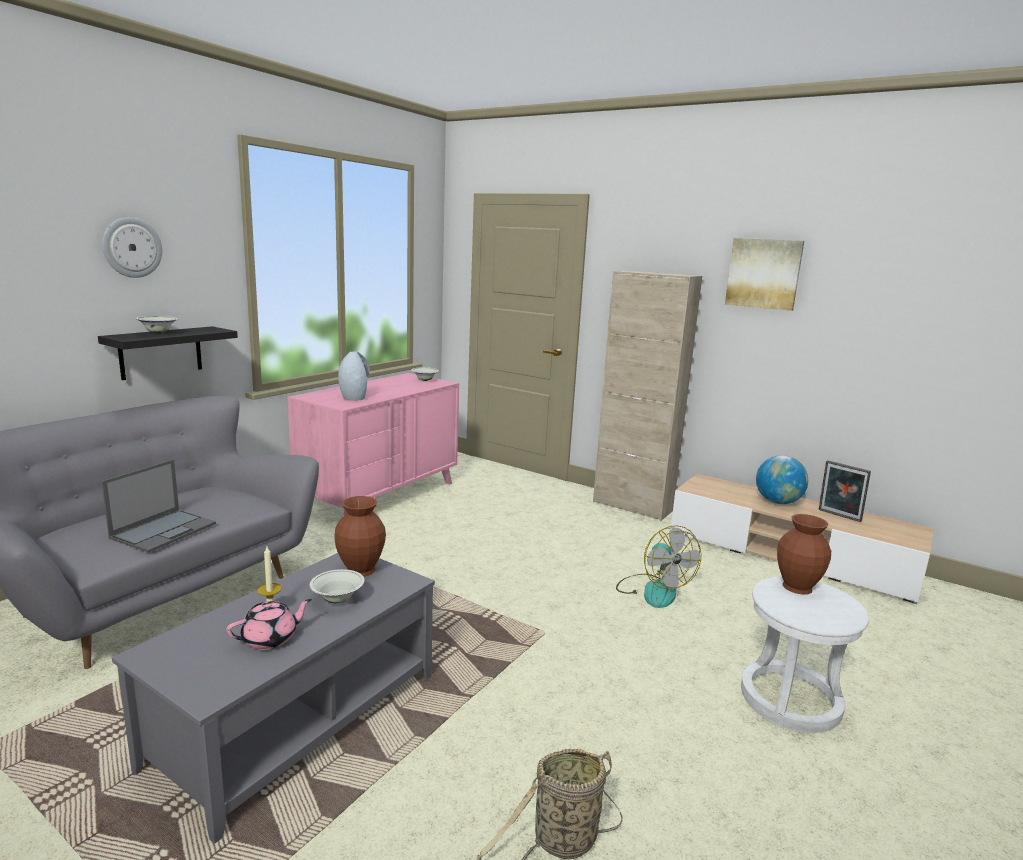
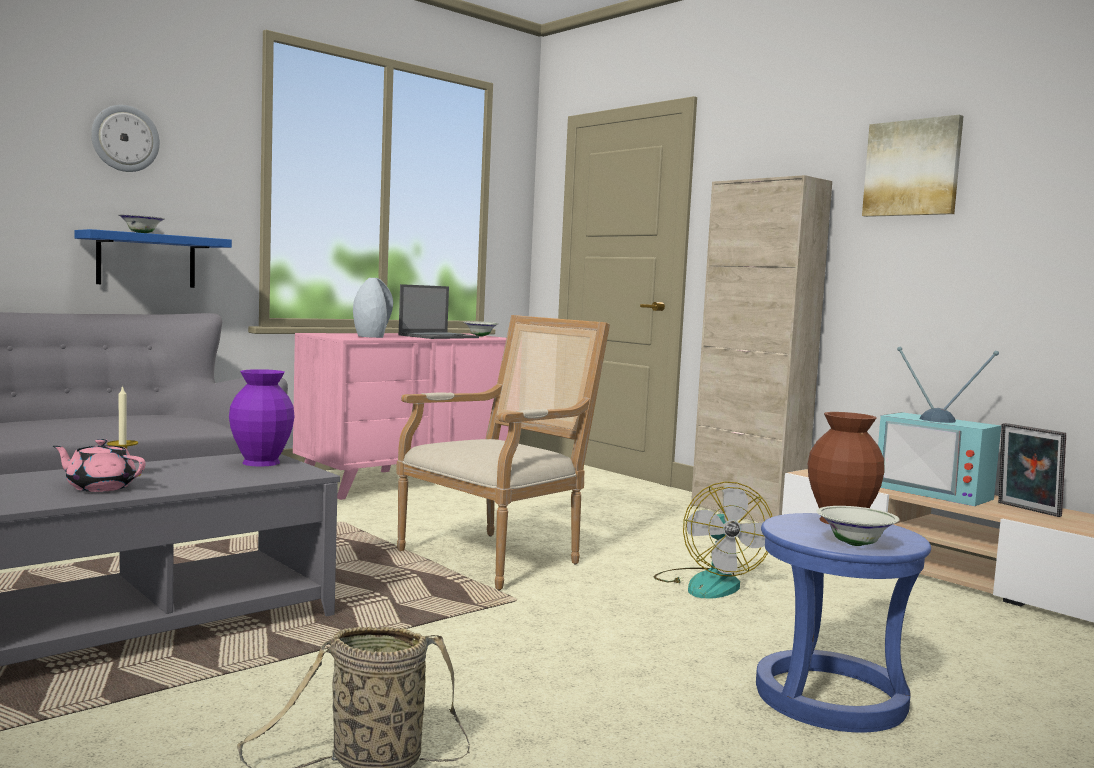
camera: 15 degrees right, 10 degrees down
(161, 352) = (146, 260): black shelf -> blue shelf
(164, 530) = (85, 429): laptop -> laptop (439, 336)
(270, 639) = (100, 487): pink teapot -> pink teapot turned 150 degrees counterclockwise
(338, 600) = (207, 475): white bowl -> white bowl (855, 544)
(360, 569) = (261, 462): brown vase -> purple vase
(501, 584) = (497, 557): none -> armchair
(777, 502) = (937, 492): globe -> television
(791, 699) = (831, 698): white stool -> blue stool

